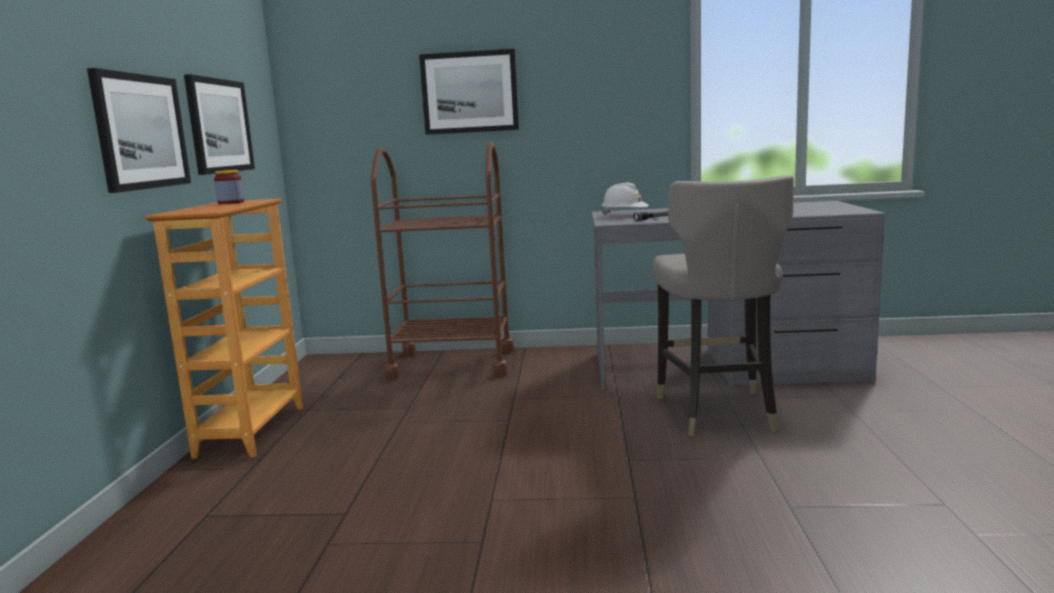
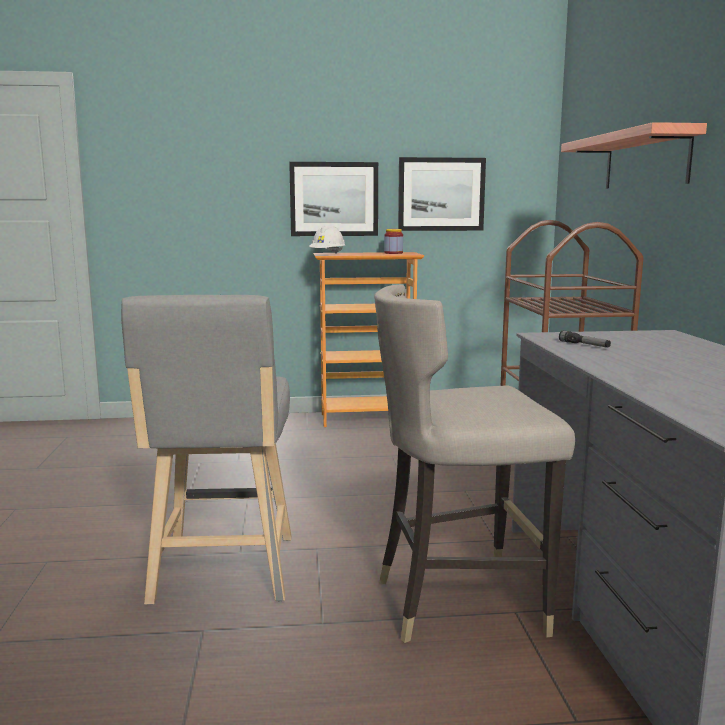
camera: 80 degrees right, 0 degrees up
(469, 92) = (645, 160): picture -> shelf
(624, 215) = (625, 338): white hard hat -> white hard hat (327, 254)
(684, 503) = (222, 574): none -> grey stool

